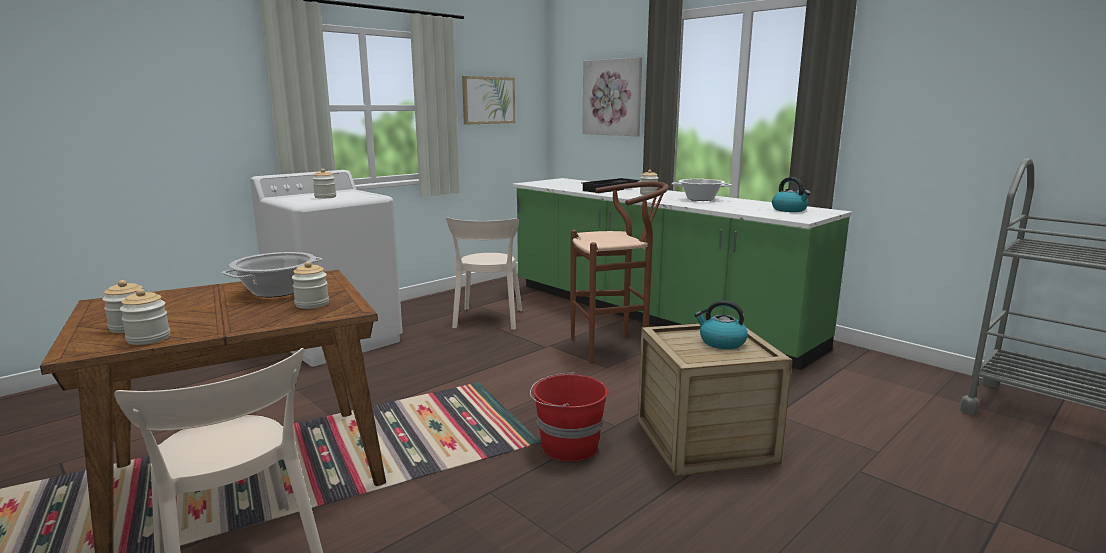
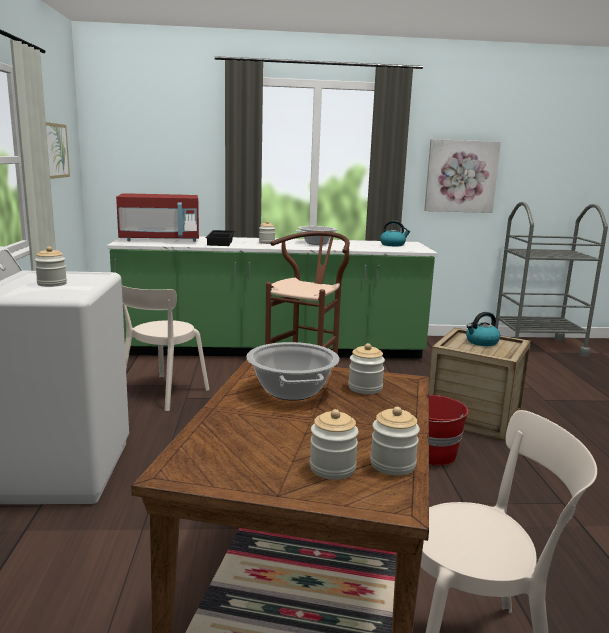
camera: 50 degrees left, 0 degrees up
(488, 320) = (160, 394): beige chair -> beige chair turned 75 degrees clockwise
(567, 183) = (160, 240): none -> red microwave
(612, 97) = (175, 151): picture -> picture (461, 176)

